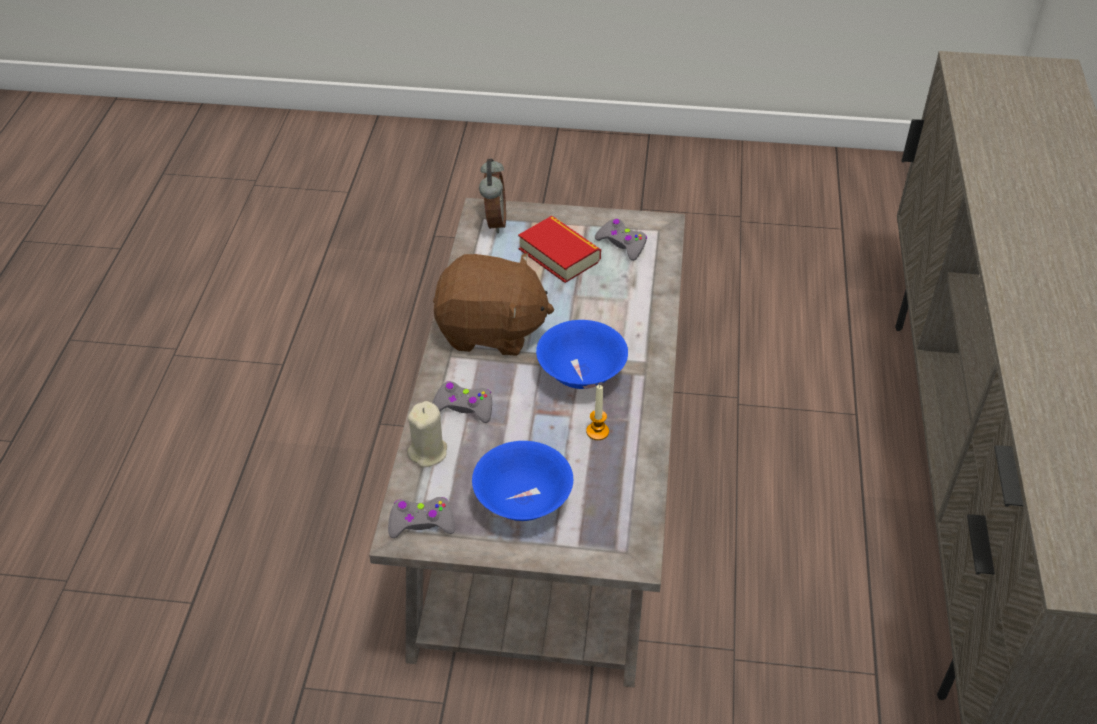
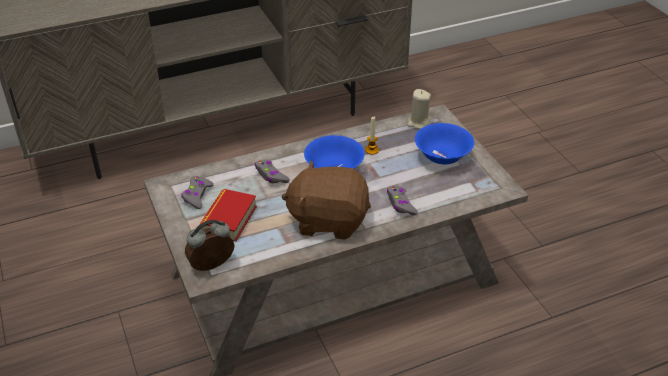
camera: 120 degrees left, 5 degrees down
(421, 523) = (491, 185): grey game controller -> grey game controller (271, 176)
(428, 452) = (445, 203): beige candle -> beige candle (418, 123)
(491, 331) = (328, 220): brown plush toy -> brown plush toy turned 60 degrees counterclockwise

